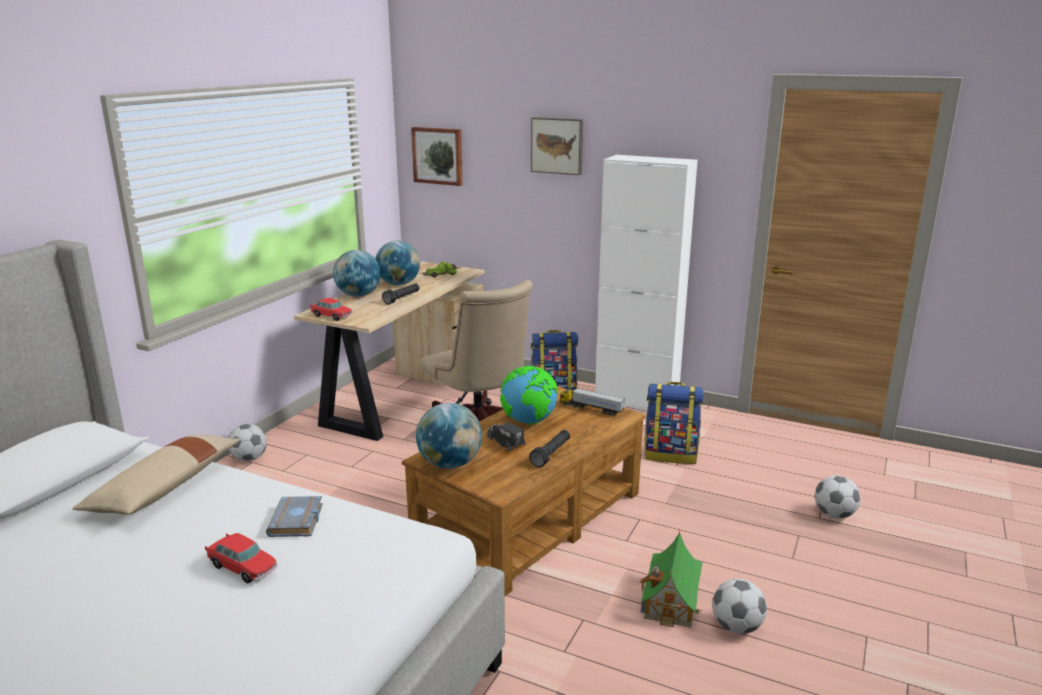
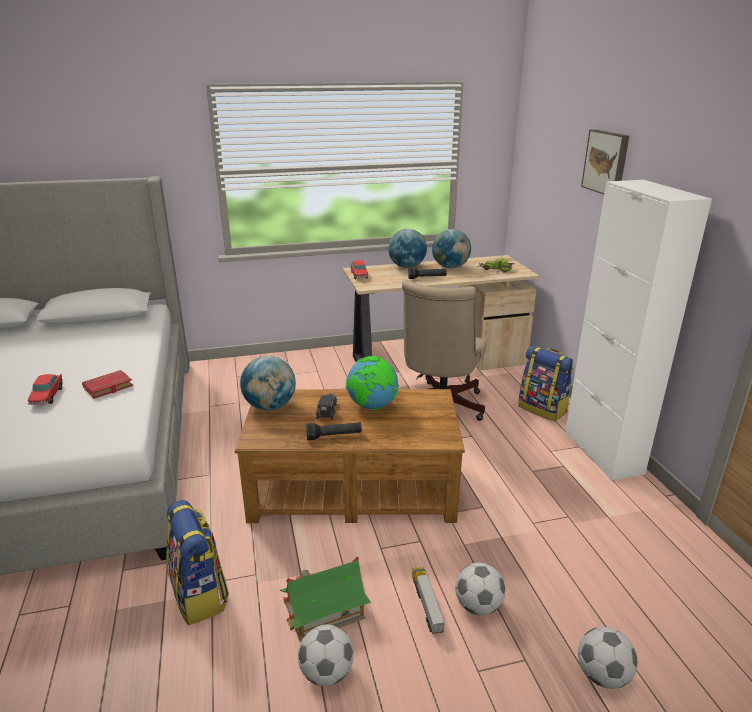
camera: 50 degrees right, 5 degrees up
(165, 487) = (115, 340): beige pillow -> none
(249, 459) = (289, 358): football -> football (478, 606)
(298, 521) = (108, 388): grey book -> red book
(438, 155) = (533, 160): picture -> none
(591, 409) = (433, 421): toy truck -> toy truck (427, 605)
(671, 454) = (546, 512): backpack -> backpack (200, 595)

